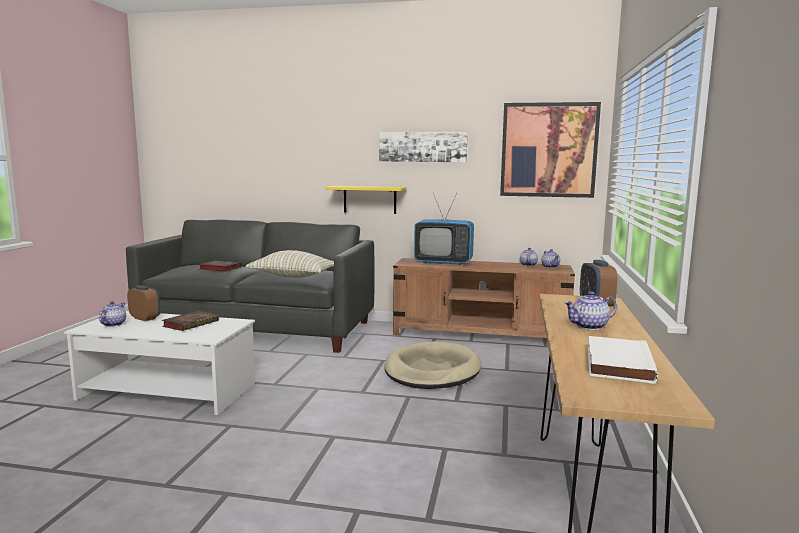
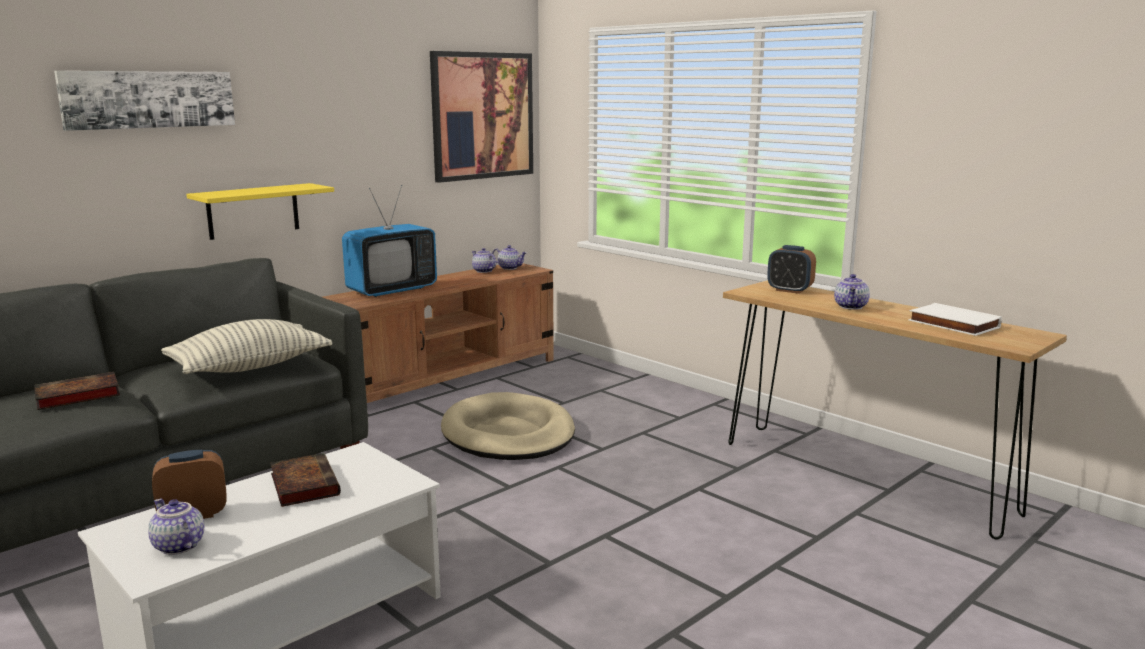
camera: 55 degrees left, 5 degrees up
(422, 146) = (328, 117): picture -> picture (149, 99)

